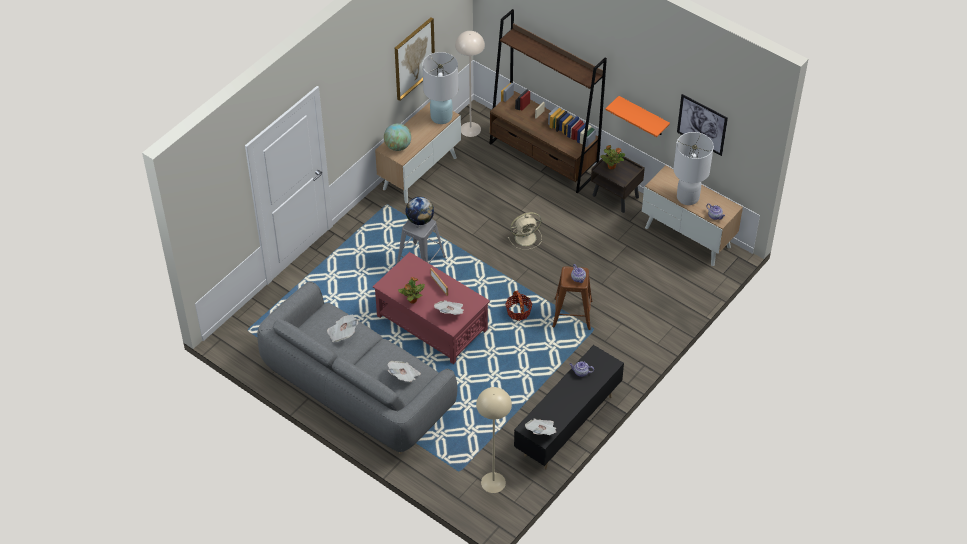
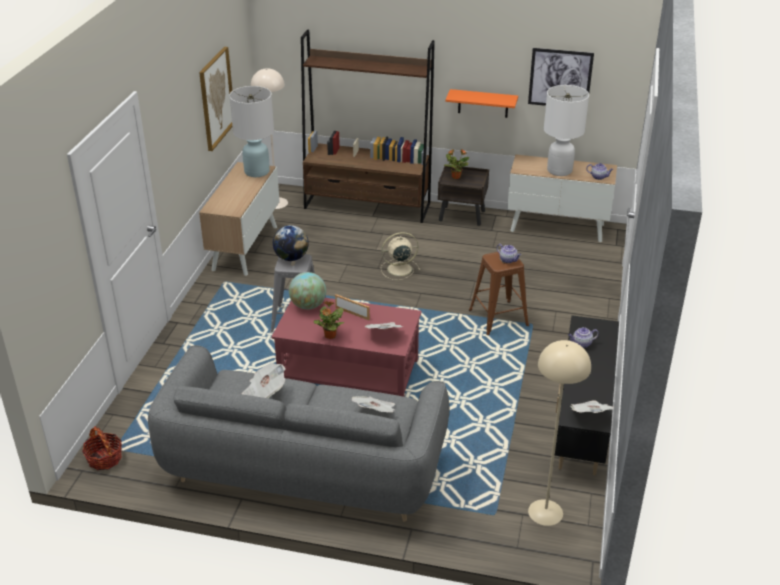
camera: 25 degrees left, 15 degrees down
(397, 146) = (224, 204): globe -> globe (308, 305)
(518, 311) = (439, 332): basket -> basket (104, 459)
(526, 237) = (398, 269): beige fan -> beige fan turned 150 degrees counterclockwise

